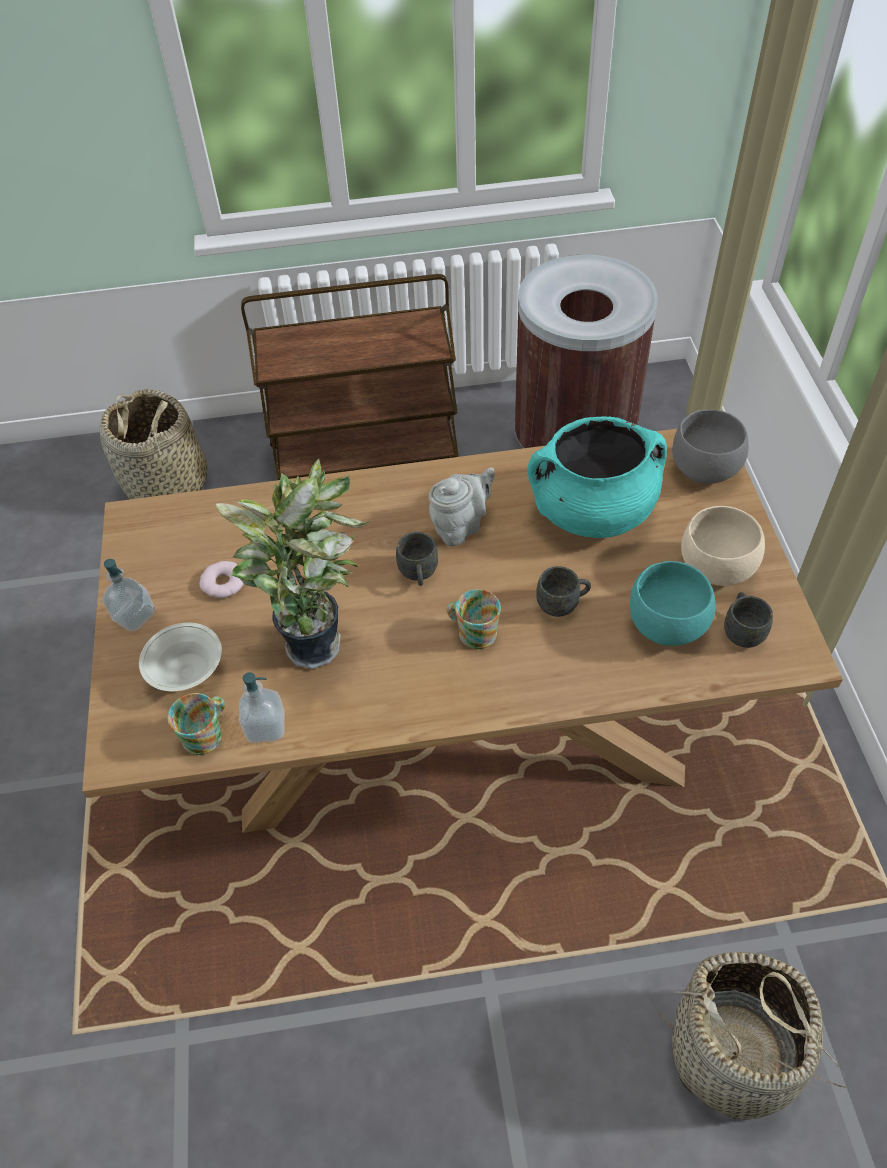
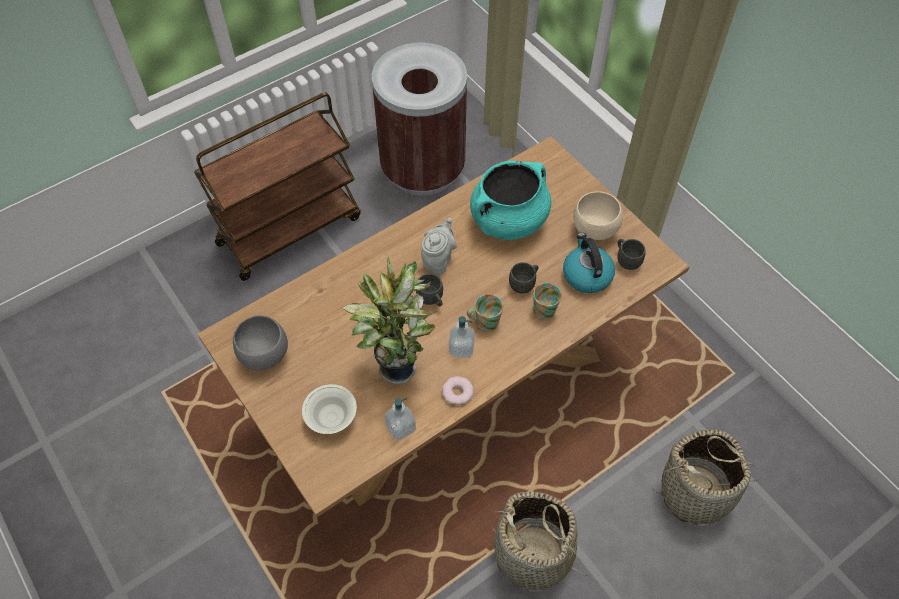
camera: 30 degrees left, 5 degrees up
(134, 616) = (272, 398): soap dispenser -> soap dispenser (461, 348)
(166, 484) = (156, 302): basket -> basket (533, 554)
(207, 733) = (368, 447): mug -> mug (545, 306)
(223, 583) = (315, 353): donut -> donut (457, 392)
(665, 627) = (586, 275): turquoise bowl -> kettle
(702, 471) = (555, 172): grey bowl -> grey bowl (263, 356)

